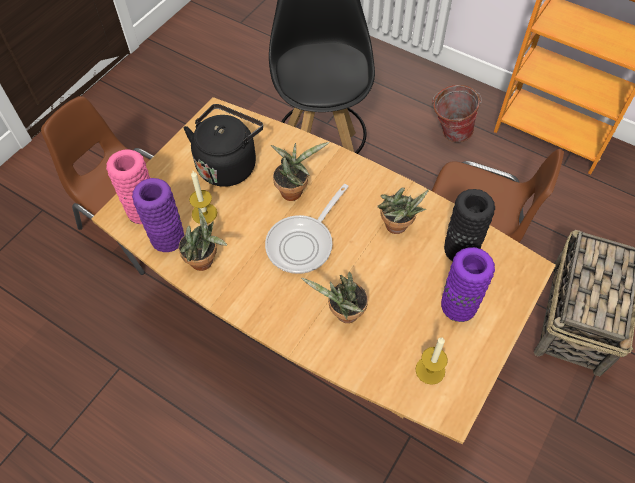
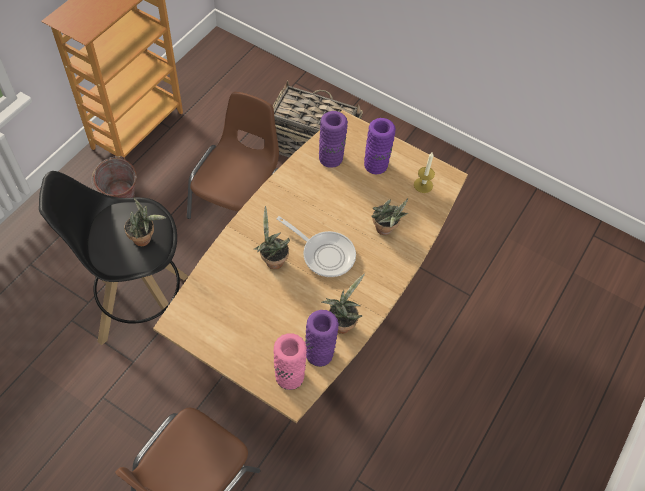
camera: 95 degrees left, 0 degrees up
(204, 213) = (294, 326): candle -> none
(228, 164) = (240, 310): black kettle -> none
(397, 228) = (311, 193): potted plant -> potted plant (145, 238)
(460, 249) = (330, 158): black vase -> purple vase

